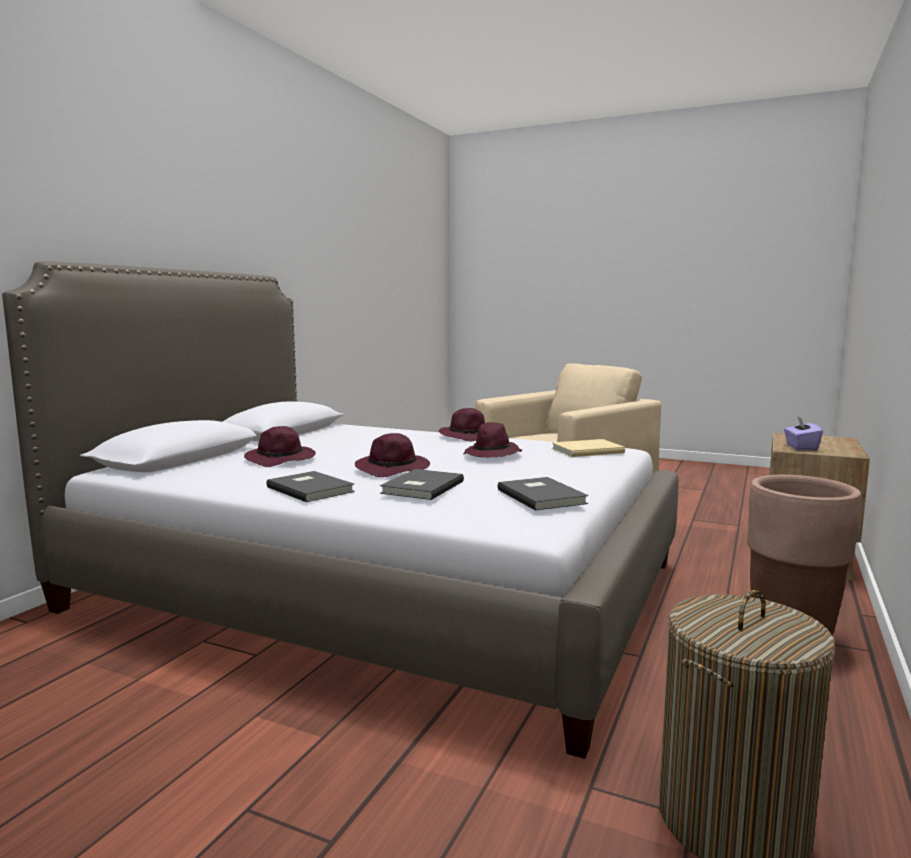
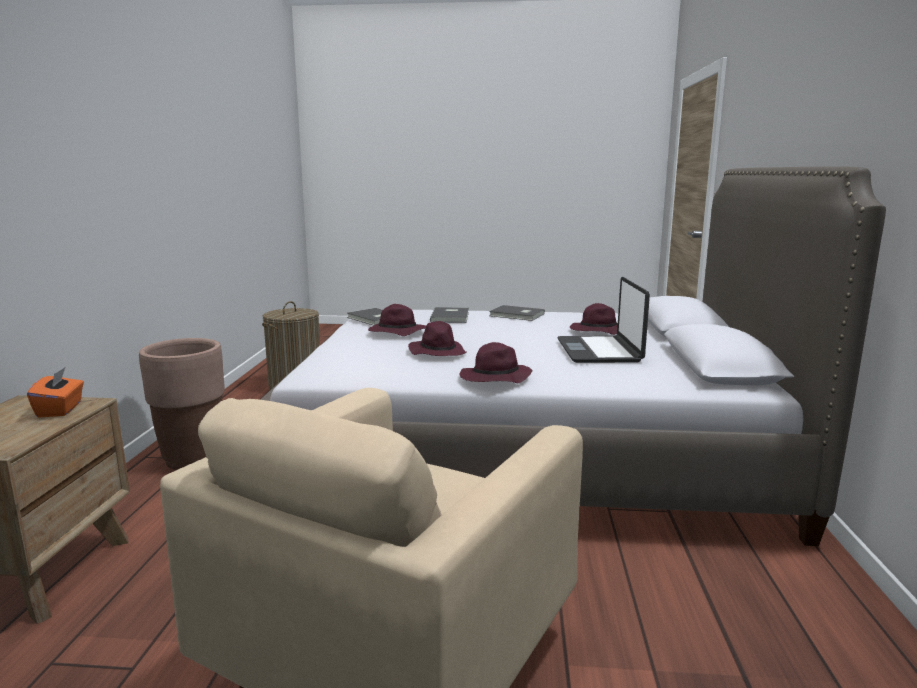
camera: 160 degrees right, 5 degrees up
(339, 444) = (599, 351): none -> laptop
(393, 469) = (492, 328): purple hat -> purple hat (396, 332)
(585, 450) = (347, 366): beige book -> none
(800, 447) = (60, 409): purple tissue box -> orange tissue box

